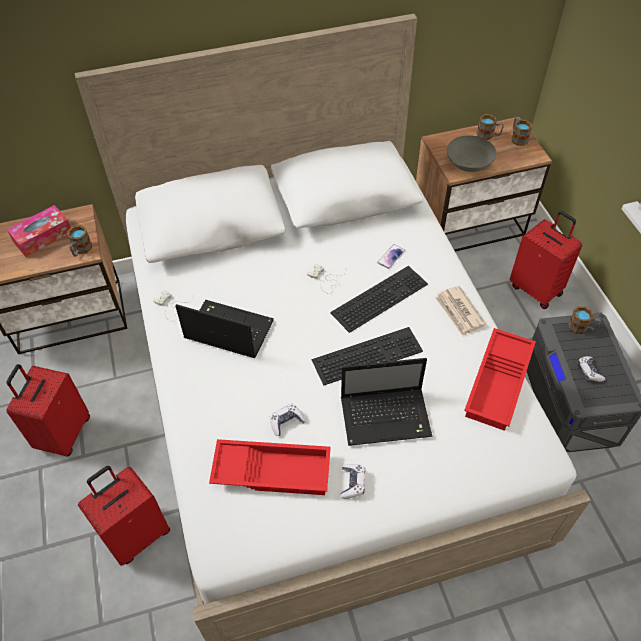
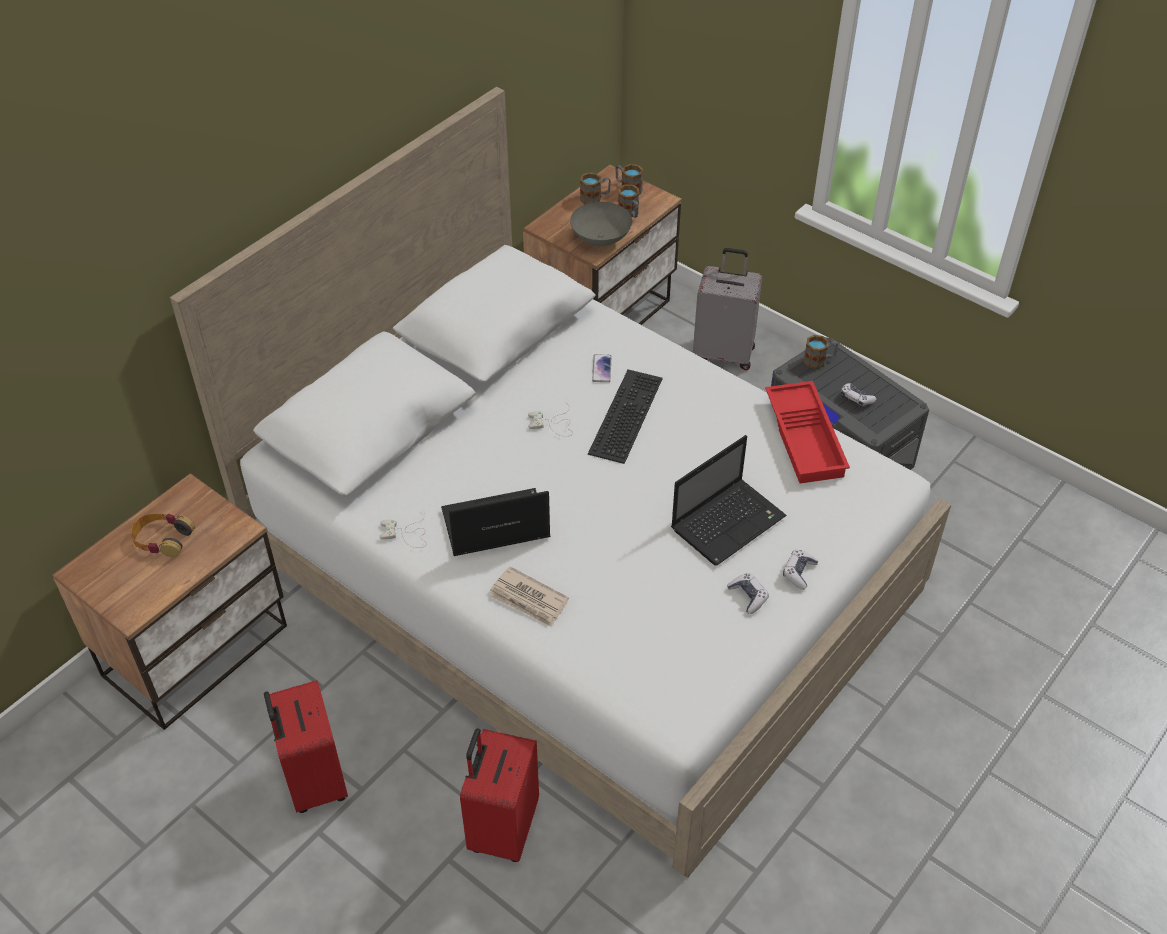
camera: 35 degrees left, 5 degrees down
(43, 237) = (162, 539): tissue box -> headphones
(81, 250) = (230, 530): mug -> mug (630, 213)
(273, 470) = (662, 627): red tray -> none
(286, 422) = (636, 578): game controller -> game controller (799, 572)
(367, 353) = (660, 474): keyboard -> none
(459, 312) = (715, 391): newspaper -> newspaper (529, 599)
(536, 289) = (724, 353): red suitcase -> grey suitcase

